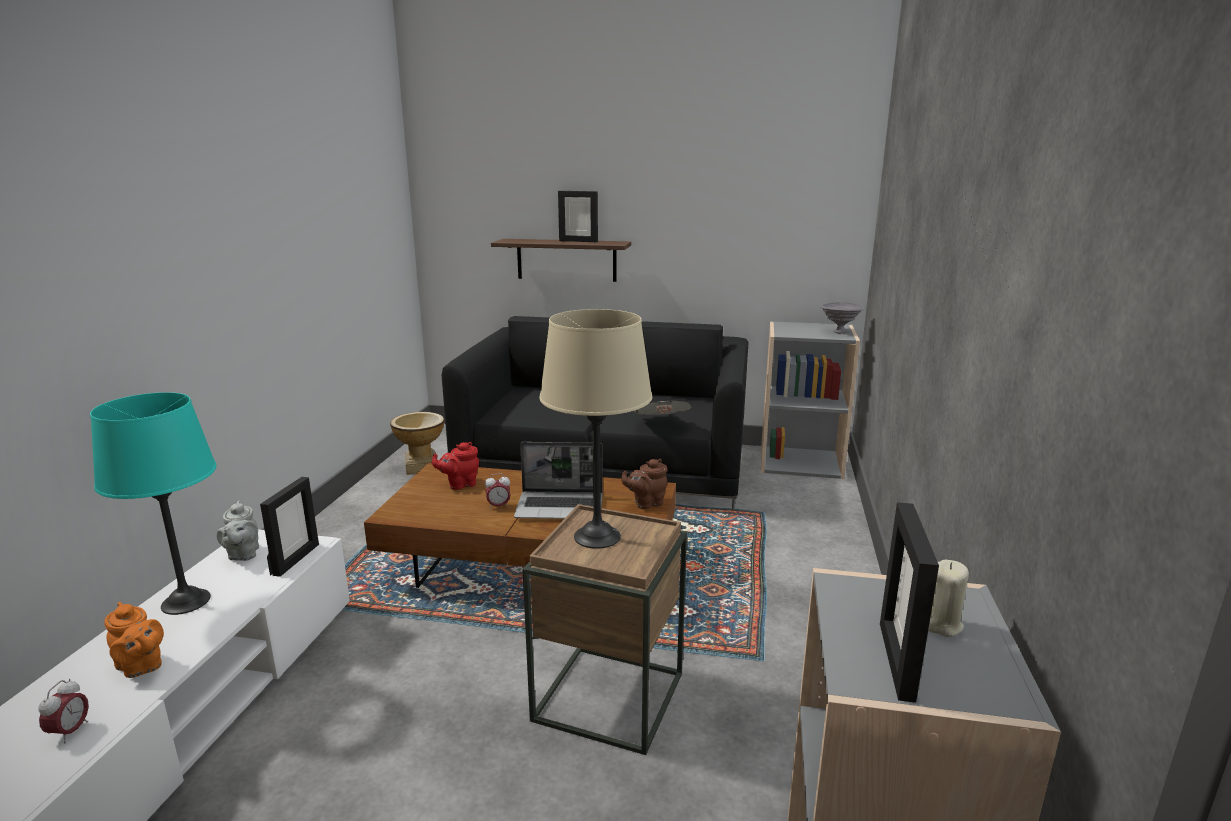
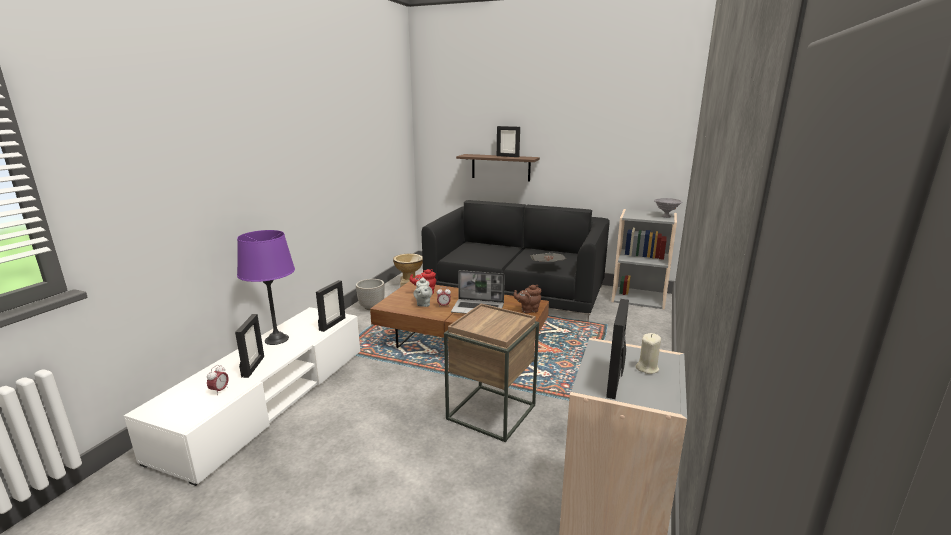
camera: 10 degrees right, 0 degrees up
(141, 667) = (253, 366): orange teapot -> picture frame
(186, 602) = (277, 339): turquoise table lamp -> purple table lamp
(243, 555) = (306, 320): grey teapot -> grey teapot (423, 304)
(359, 512) = (371, 307): none -> planter
(597, 537) = (487, 320): beige table lamp -> none

